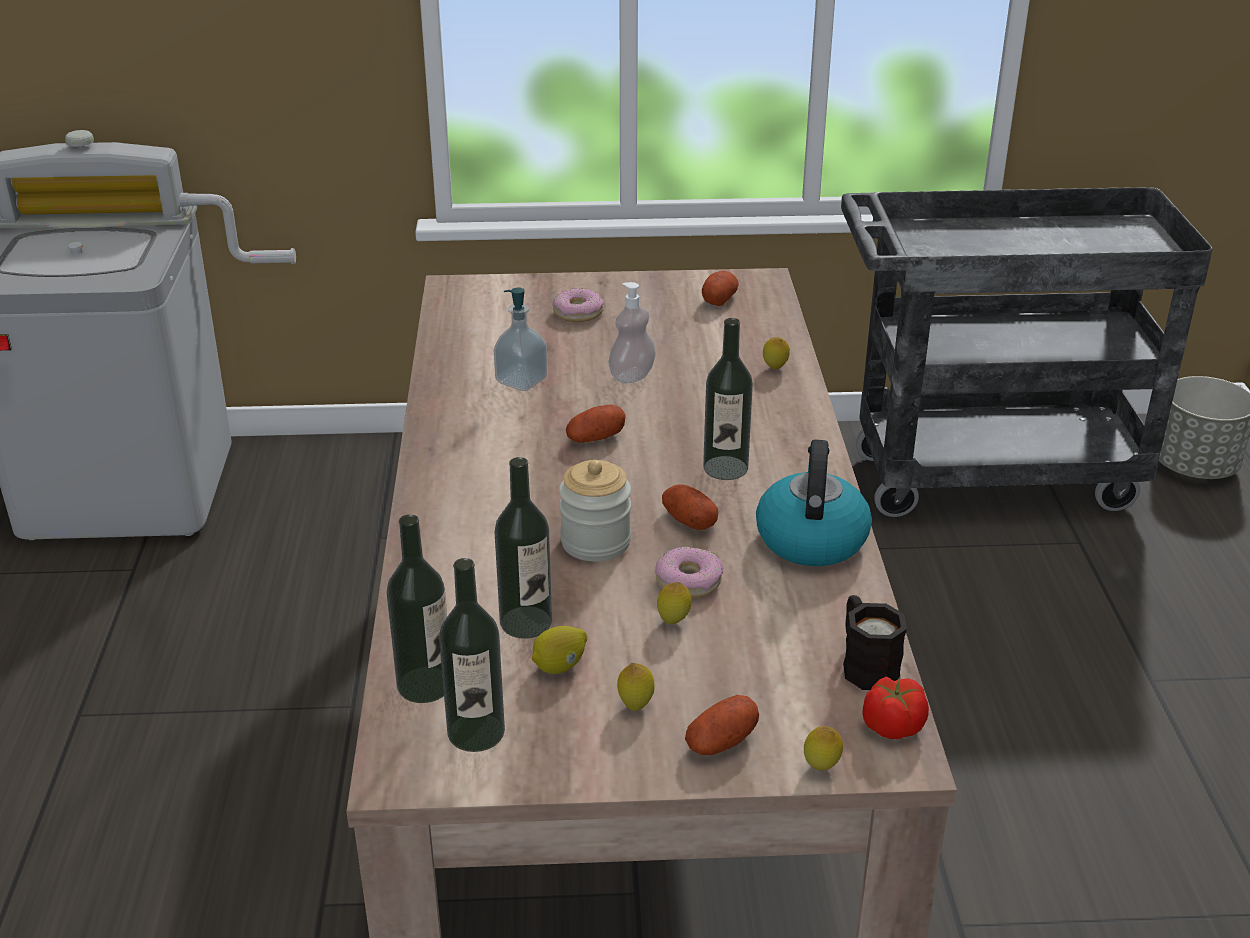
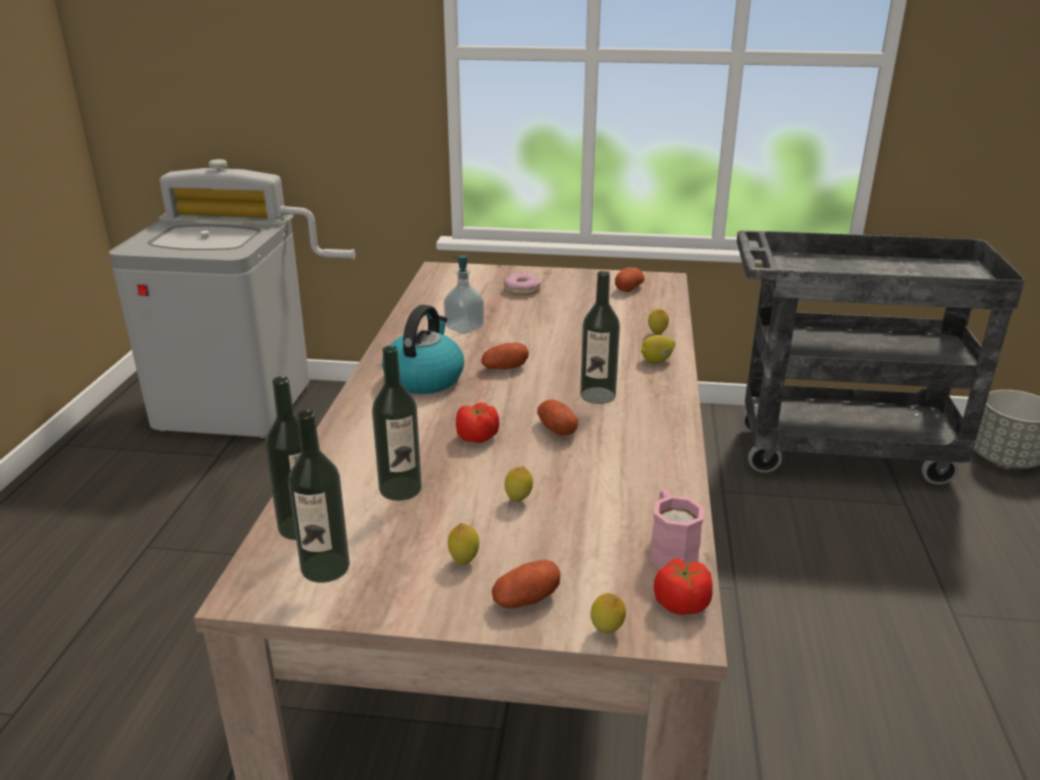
camera: 10 degrees right, 5 degrees down
(560, 666) = (414, 524): lemon -> lemon (656, 361)
(595, 542) = (478, 437): jar -> tomato
(632, 376) = (547, 330): soap dispenser -> none
(688, 581) = (541, 472): donut -> none
(811, 538) = (651, 450): kettle -> kettle (424, 378)
(865, 663) = (670, 549): black mug -> pink mug

